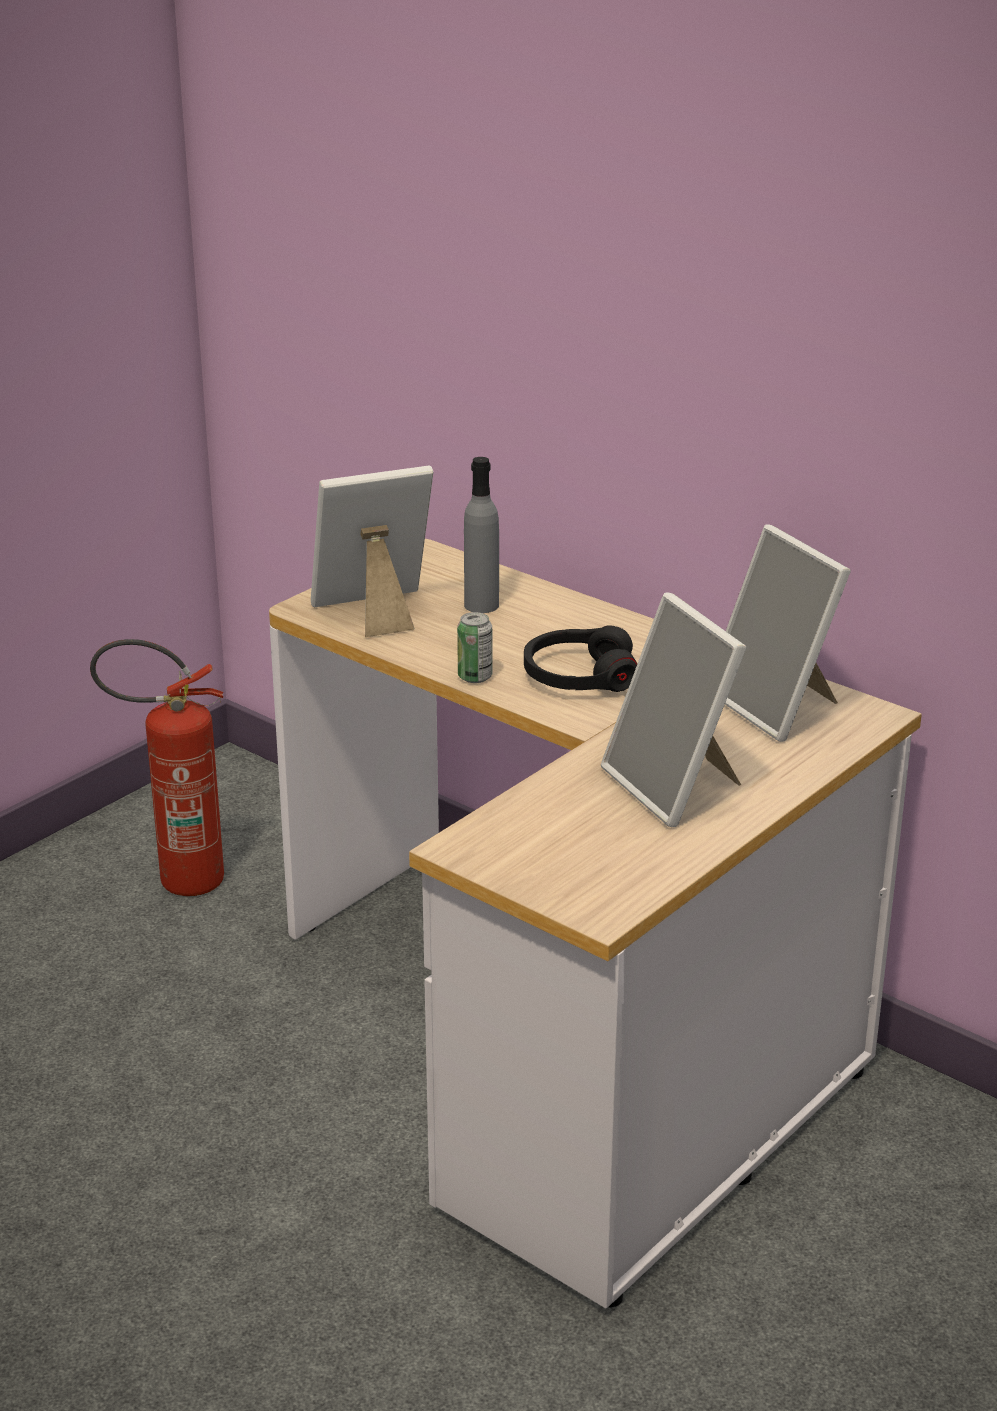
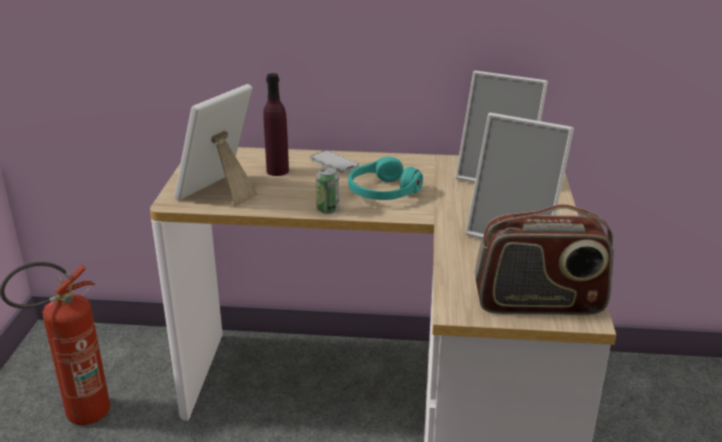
camera: 35 degrees left, 0 degrees up
(481, 605) = (277, 171): grey bottle -> purple bottle
(567, 878) = (539, 303): none -> radio
(571, 616) = (334, 163): none -> phone
(579, 677) = (382, 192): black headphones -> turquoise headphones

